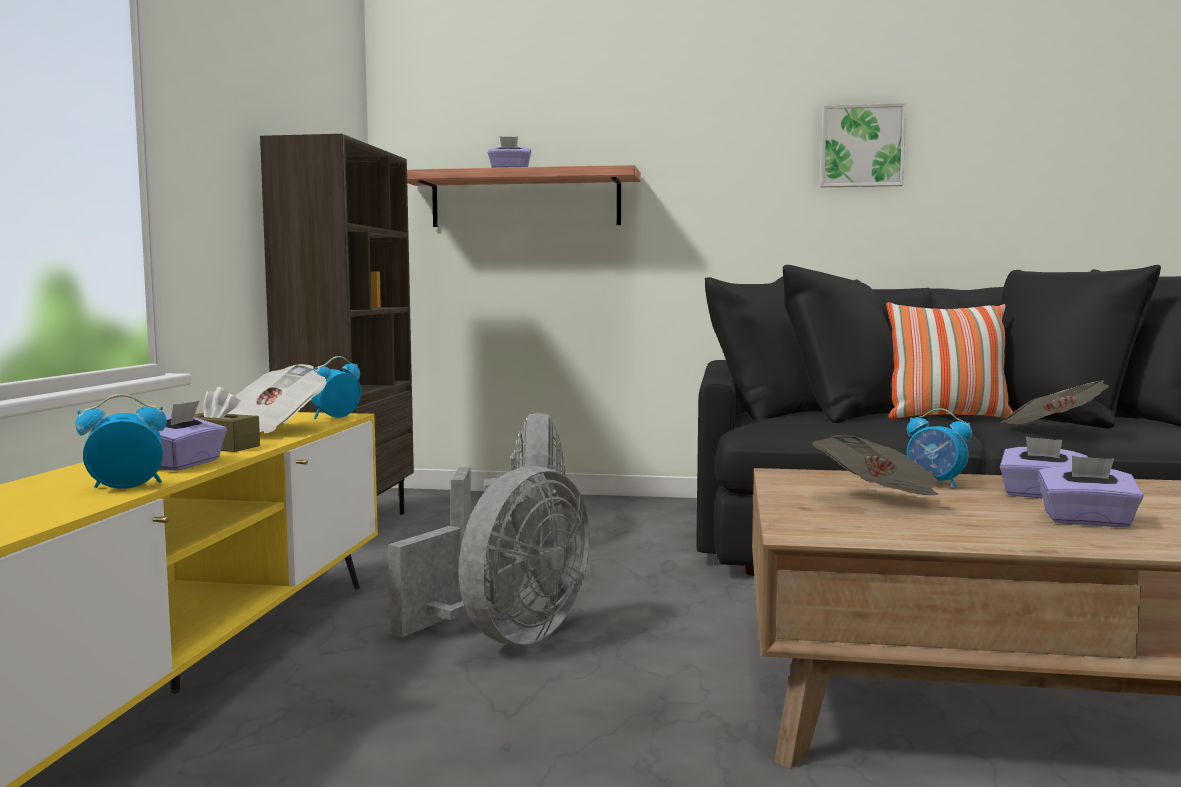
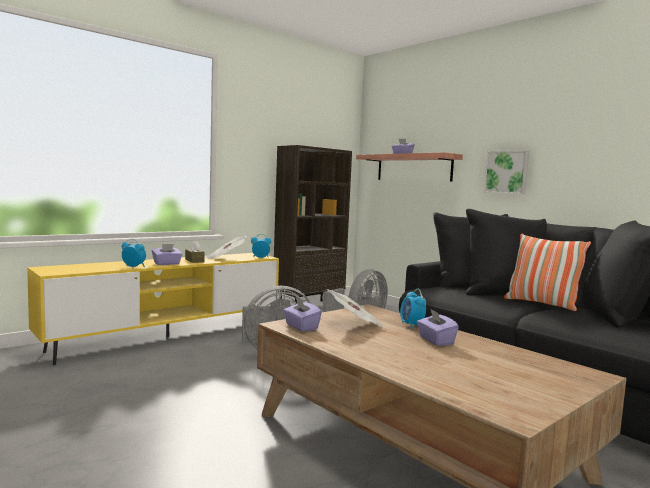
camera: 40 degrees right, 0 degrees up
(861, 146) = (578, 139): picture -> picture (507, 172)
(1051, 430) = (567, 320): newspaper -> none
(1087, 521) = (403, 351): purple tissue box -> purple tissue box (301, 327)

